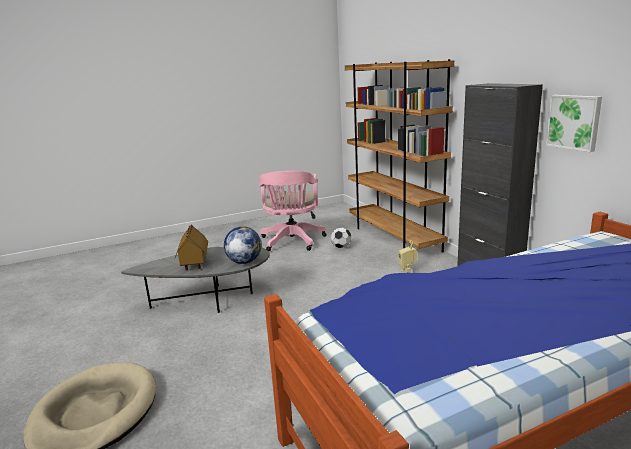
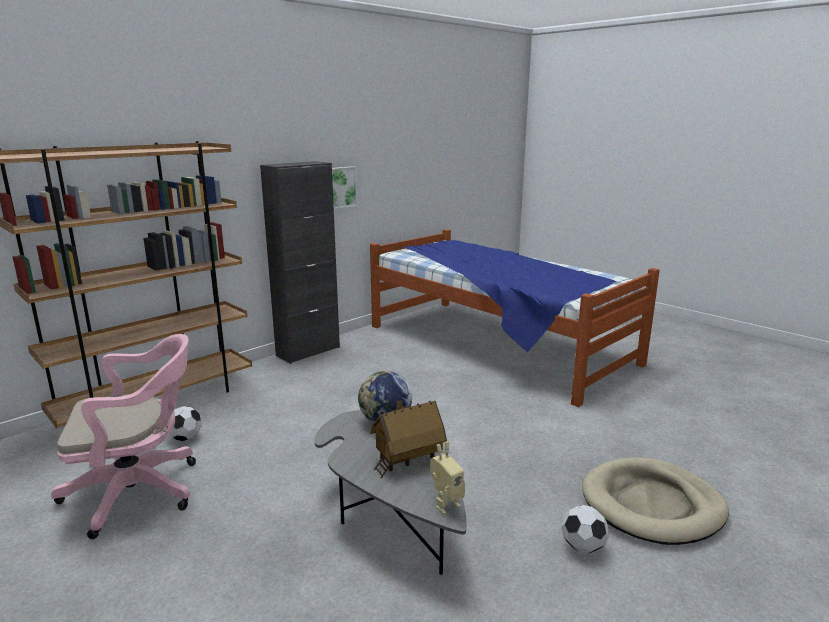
camera: 110 degrees left, 0 degrees up
(106, 359) = (582, 547): none -> football
(407, 272) = (282, 386): toy robot -> toy robot (445, 504)

